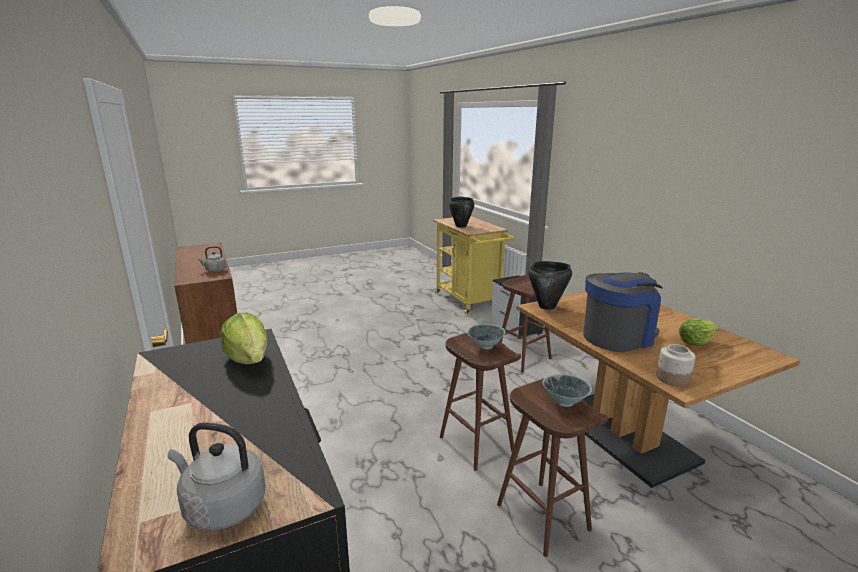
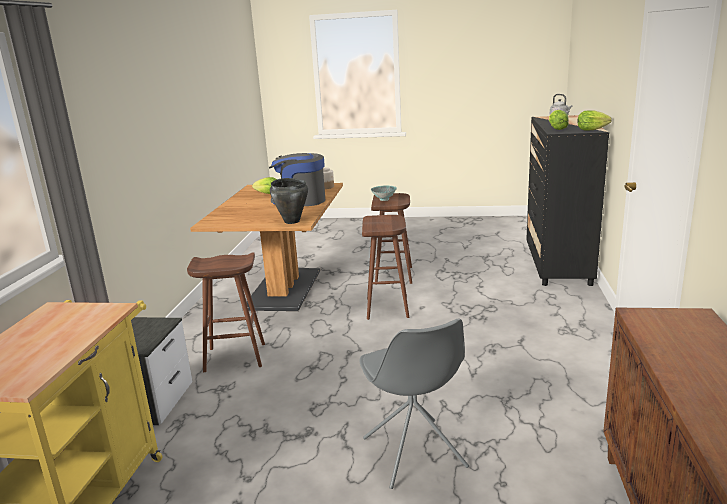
camera: 145 degrees left, 0 degrees up
(170, 360) = (591, 130): none -> lettuce
(214, 270) = (660, 334): grey kettle -> none
(350, 344) = (414, 454): none -> grey chair
(460, 226) = (74, 336): black cooking pot -> none
(486, 346) = (377, 223): bowl -> none

